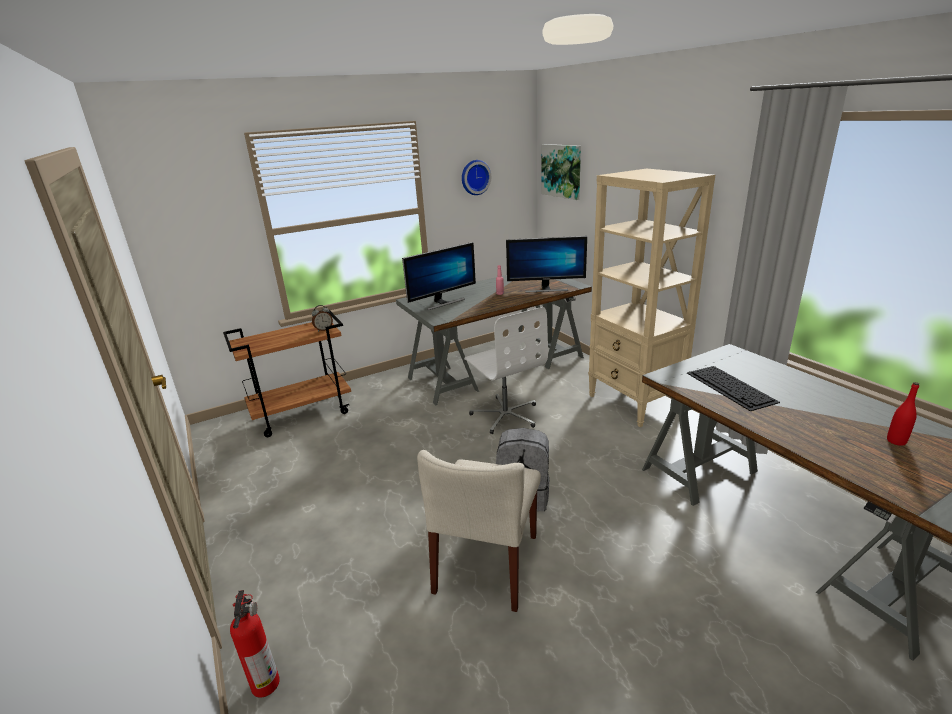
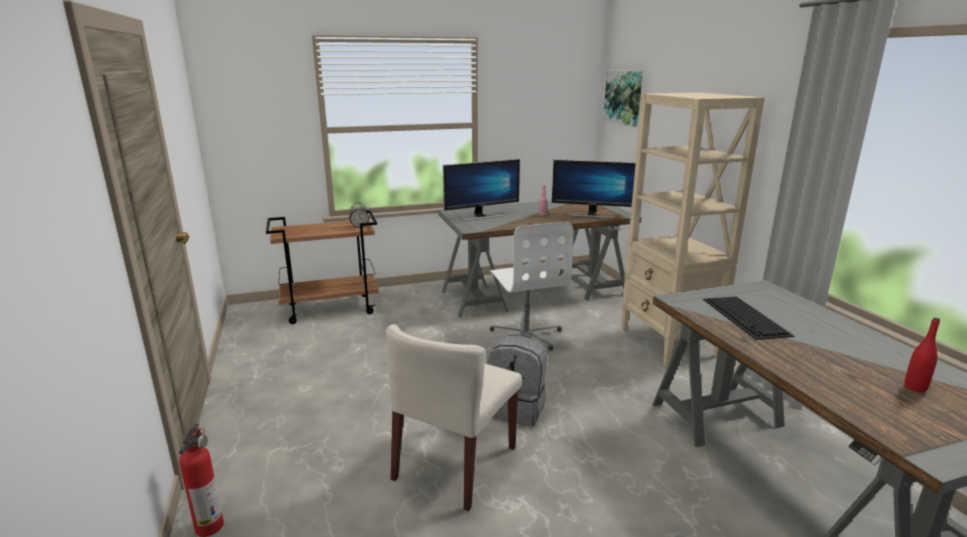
camera: 10 degrees right, 5 degrees down
(475, 177) = (534, 98): wall clock -> none

